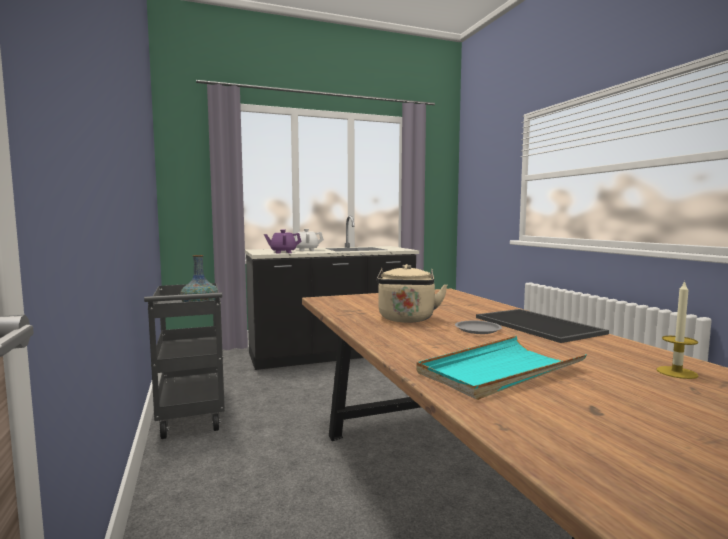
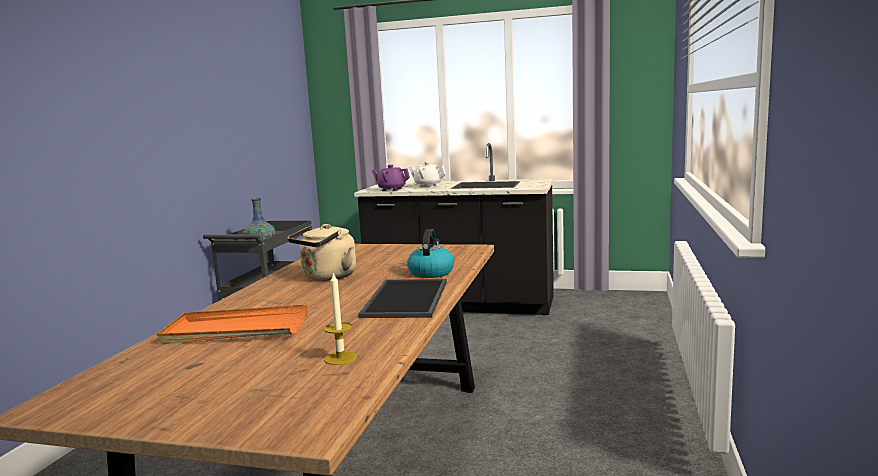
camera: 35 degrees right, 5 degrees up
(477, 330) = (342, 295): grey plate -> none
(481, 308) = (431, 272): none -> kettle
(499, 371) = (235, 330): turquoise tray -> orange tray

